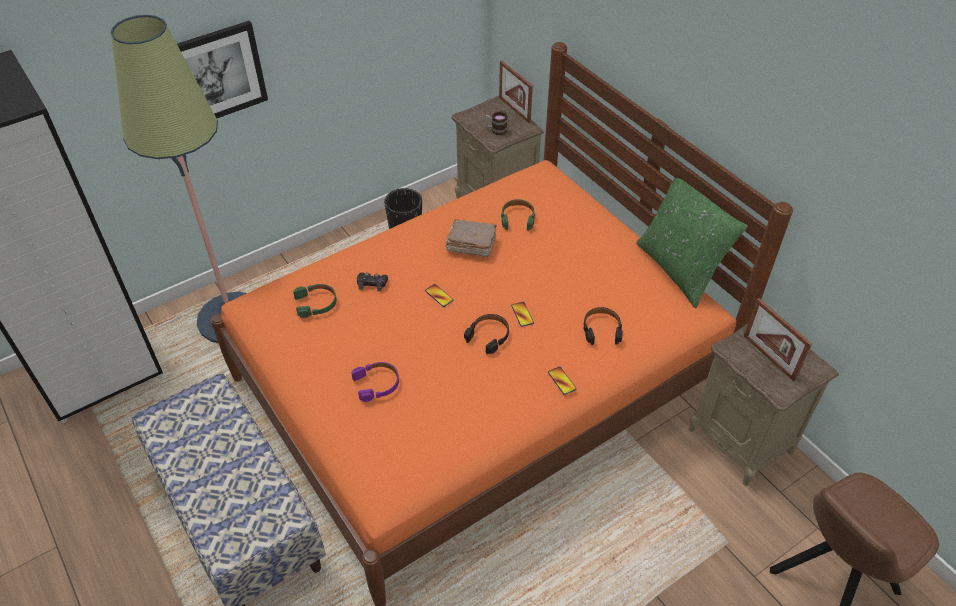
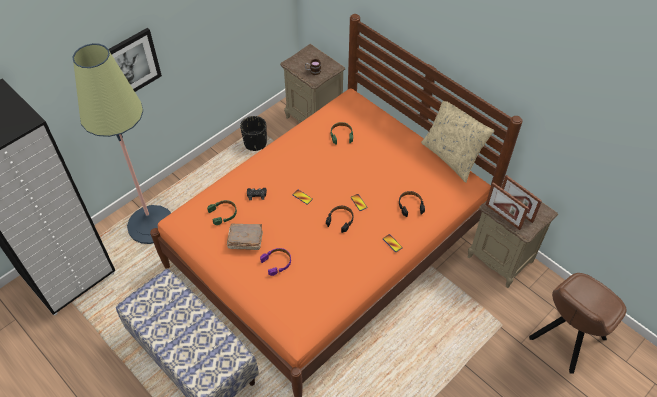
camera: 10 degrees left, 5 degrees up
(470, 245) = (315, 158): brown book -> brown book (245, 240)
(514, 109) = (322, 54): picture frame -> picture frame (502, 216)
(679, 269) = (451, 157): green pillow -> beige pillow

